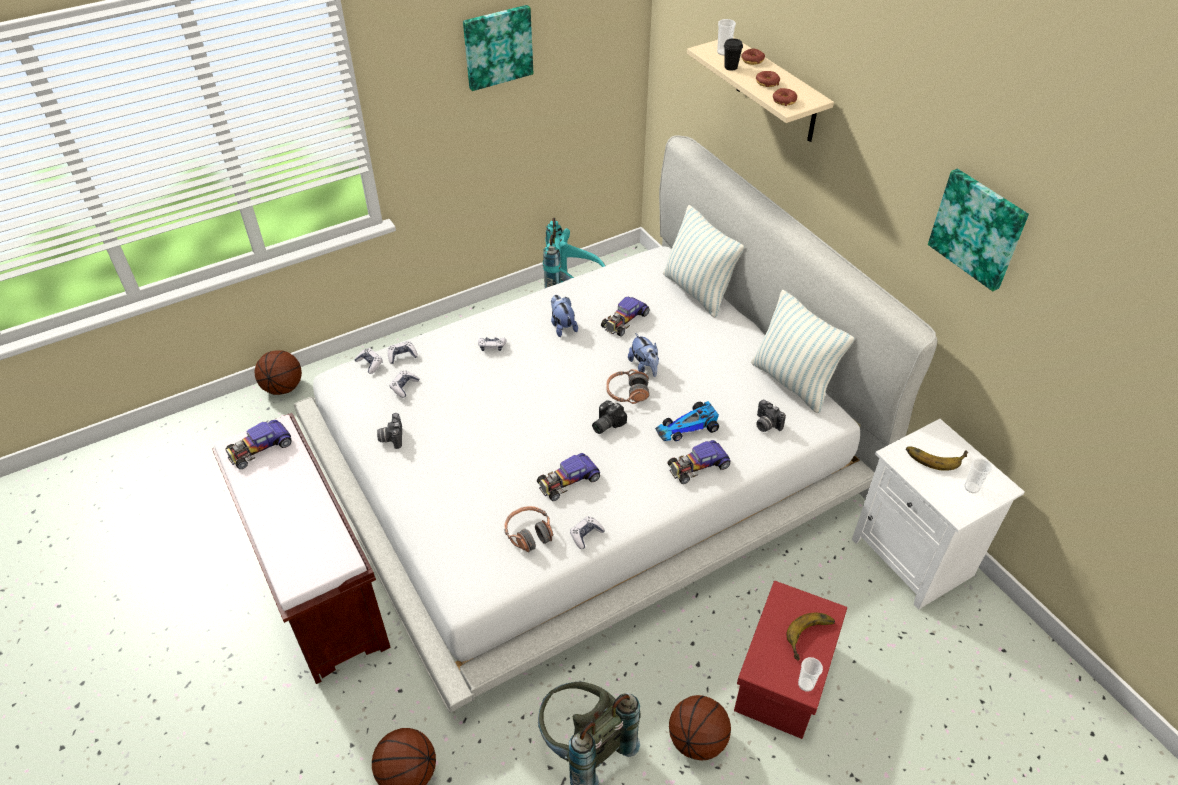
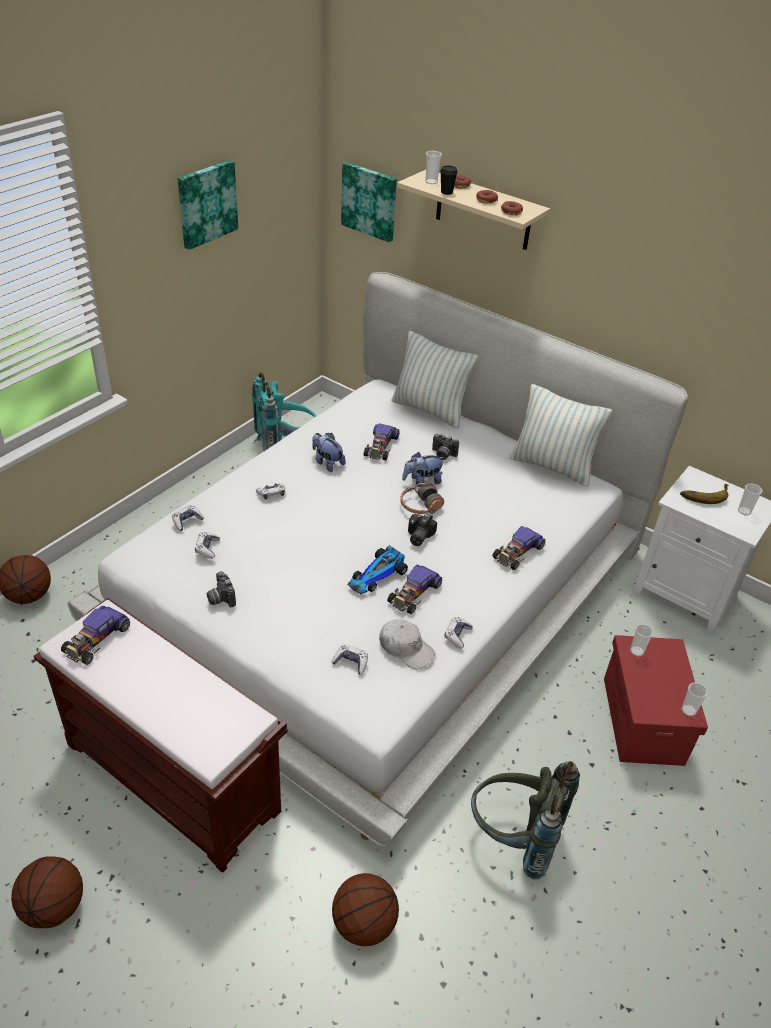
camera: 25 degrees left, 5 degrees down
(370, 364) = (157, 536): game controller -> game controller (351, 662)
(529, 533) = (406, 648): headphones -> white cap
(644, 367) = (422, 481): plush toy -> plush toy turned 120 degrees clockwise
(688, 427) = (490, 522): toy car -> toy car (377, 575)
(697, 739) = (604, 796): basketball -> basketball (54, 906)
(765, 425) = (552, 505): camera -> camera (442, 455)
(787, 604) = (636, 651): none -> cup
(812, 638) = (671, 672): banana -> none
(978, 228) = (714, 288): picture -> picture (370, 201)

